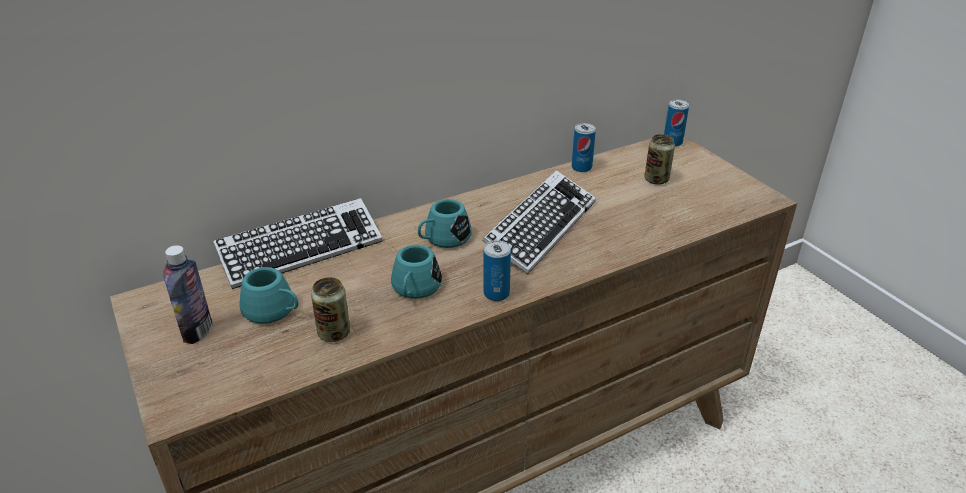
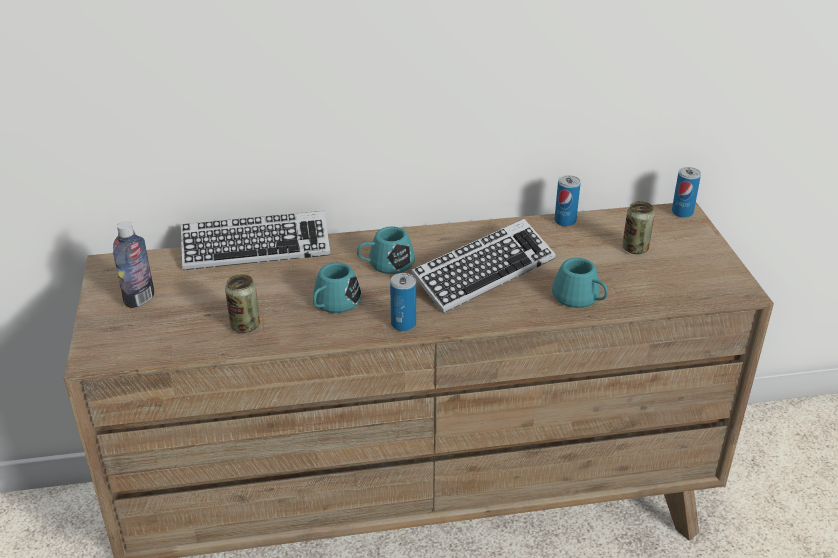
camera: 20 degrees right, 0 degrees up
(274, 311) = (207, 296): turquoise mug -> turquoise mug (580, 299)

